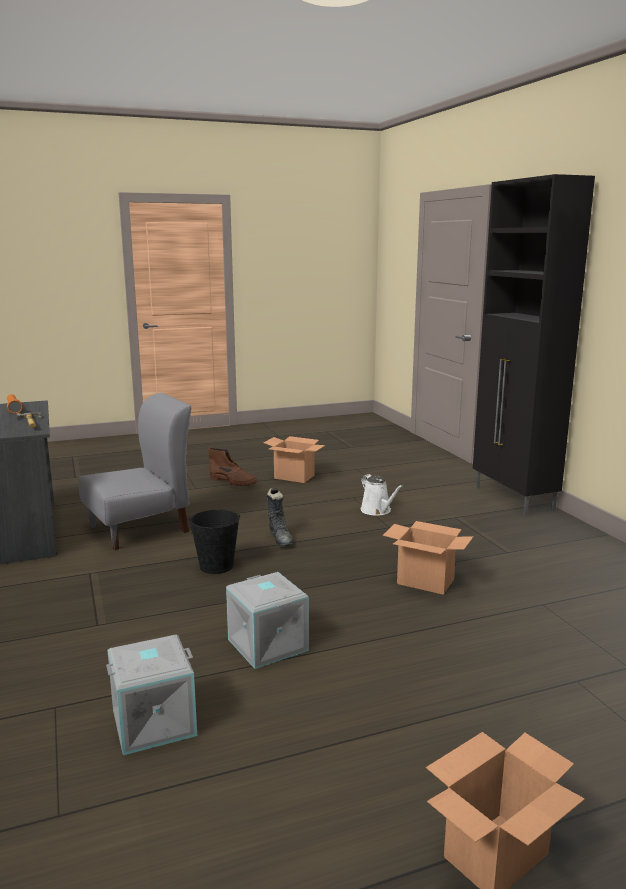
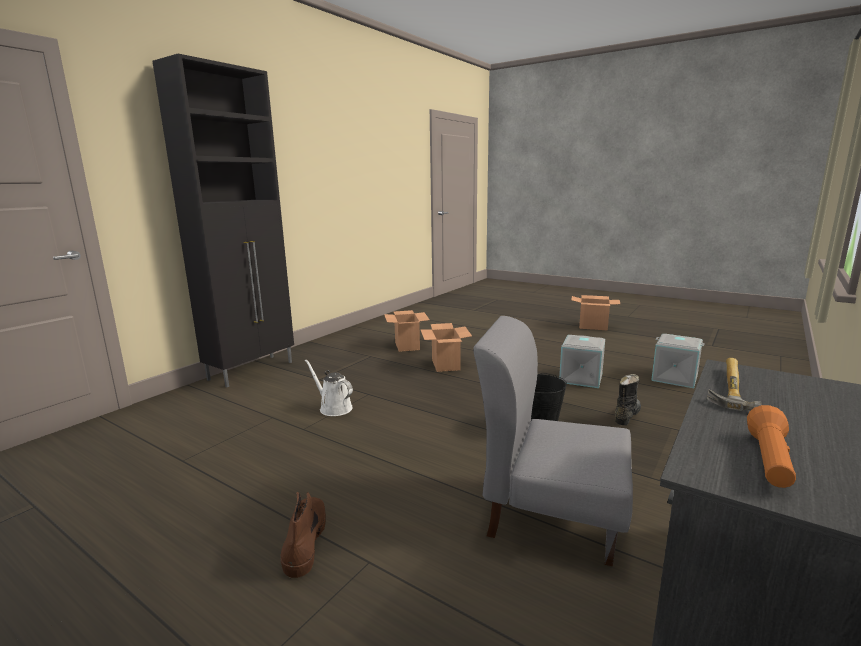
camera: 125 degrees left, 0 degrees up
(280, 539) = (451, 425): black boot -> black boot (626, 416)
(294, 477) = (246, 492): cardboard box -> cardboard box (407, 346)
(377, 511) = (333, 408): white watering can -> white watering can turned 75 degrees counterclockwise

